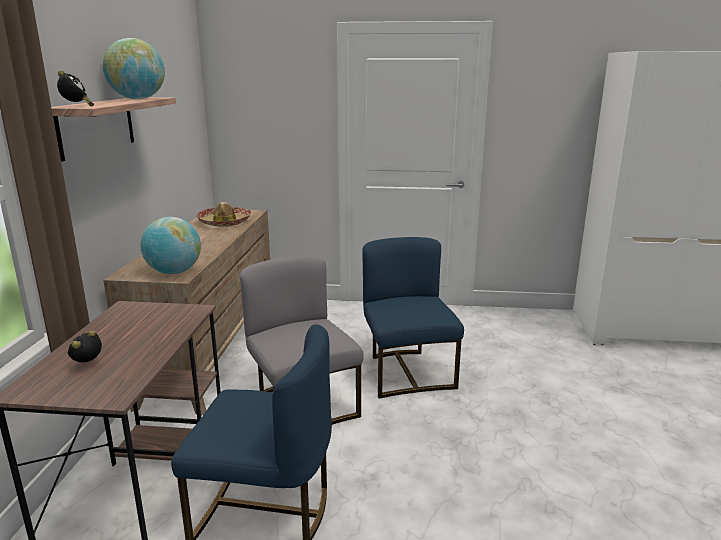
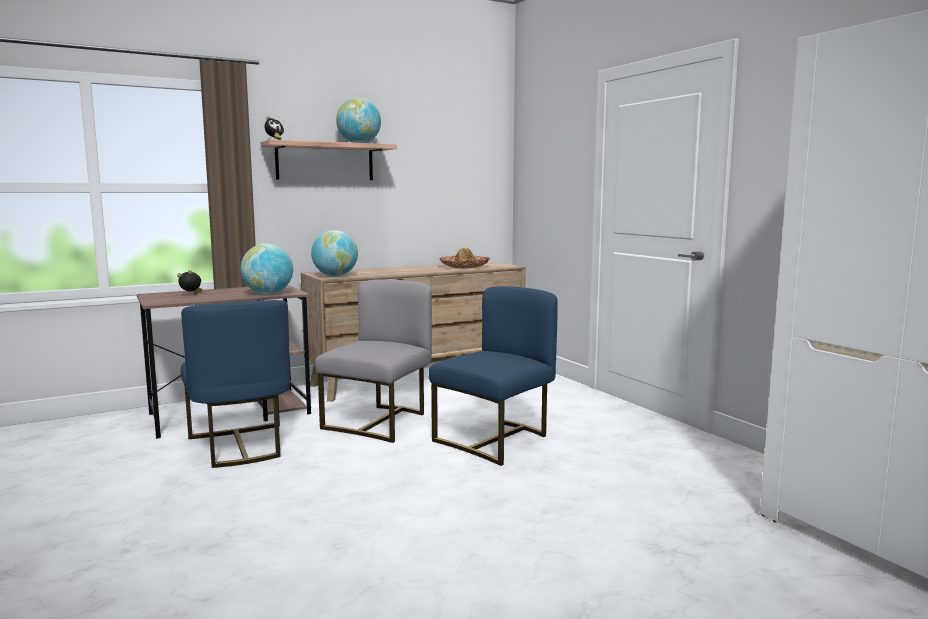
camera: 55 degrees right, 10 degrees down
(177, 322) = (268, 293): none -> globe

